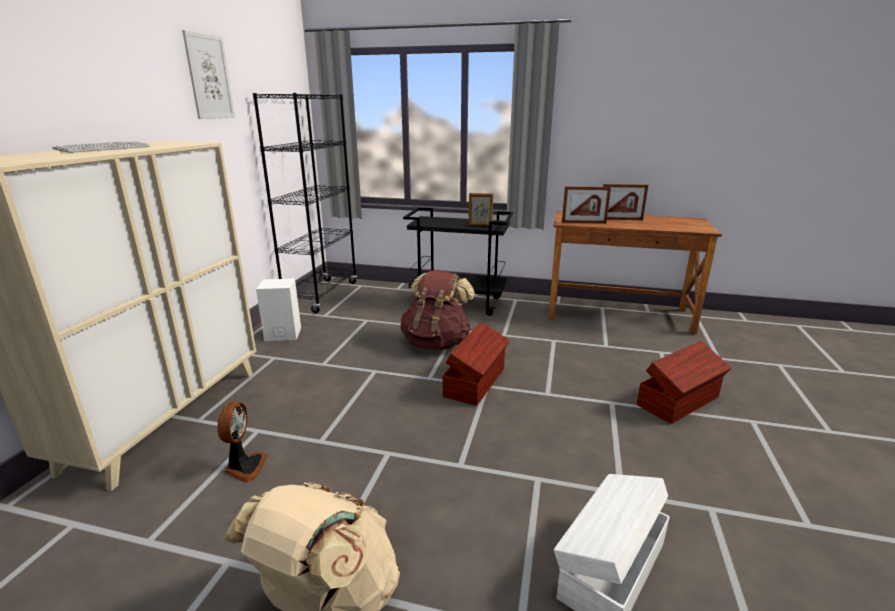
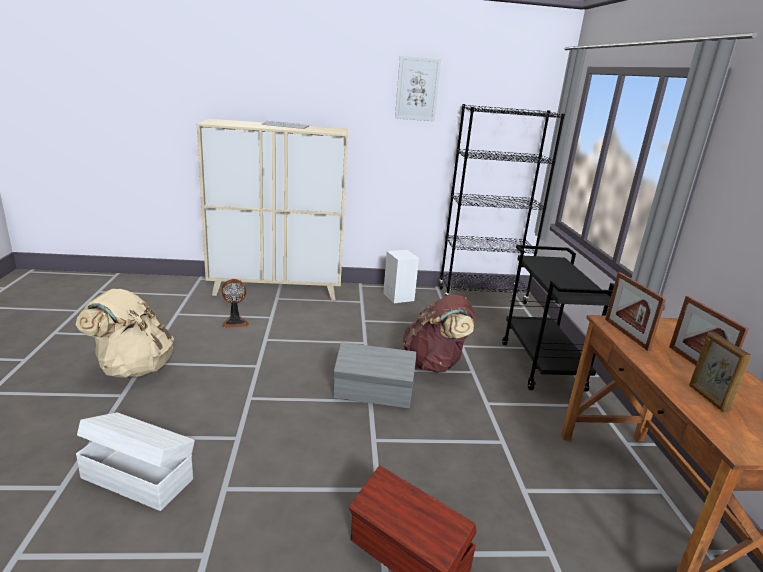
camera: 70 degrees right, 0 degrees up
(476, 382) = (374, 394): brown storage box -> grey storage box
(480, 225) = (563, 285): picture frame -> picture frame (707, 398)

